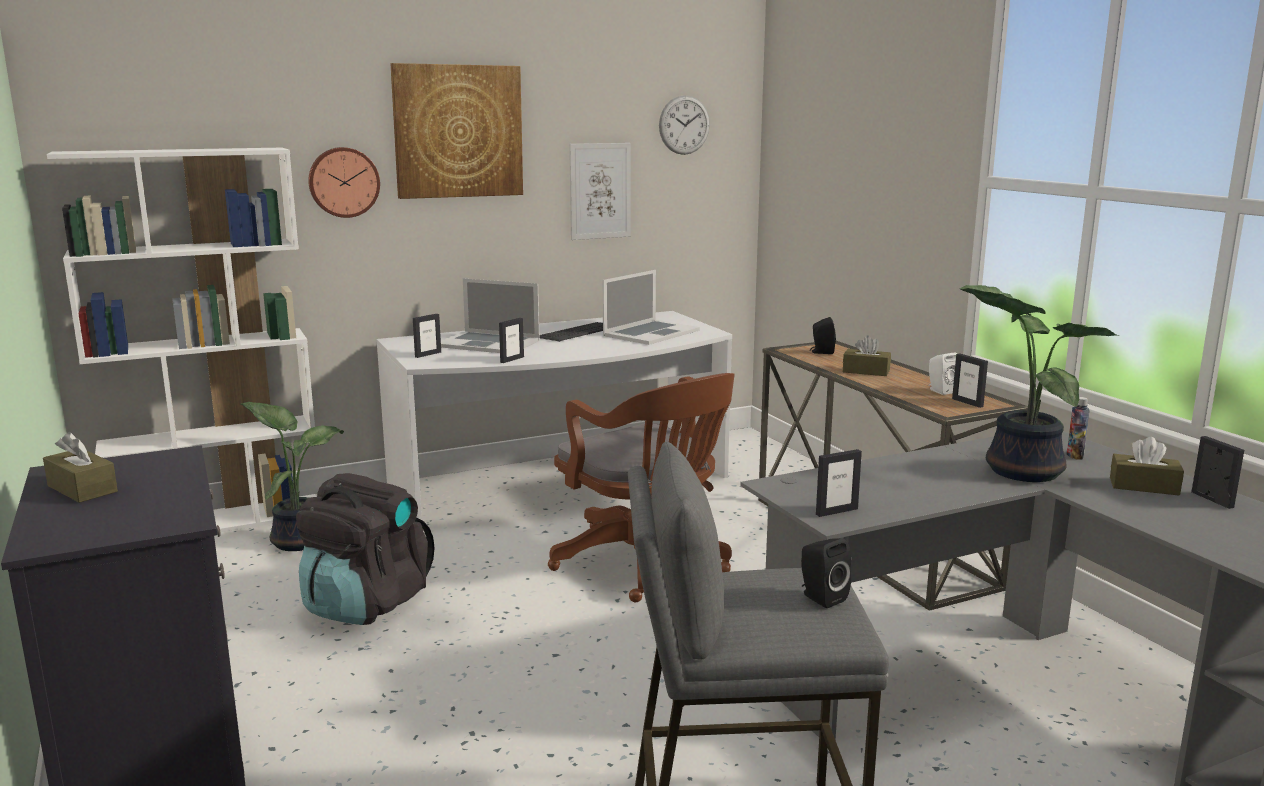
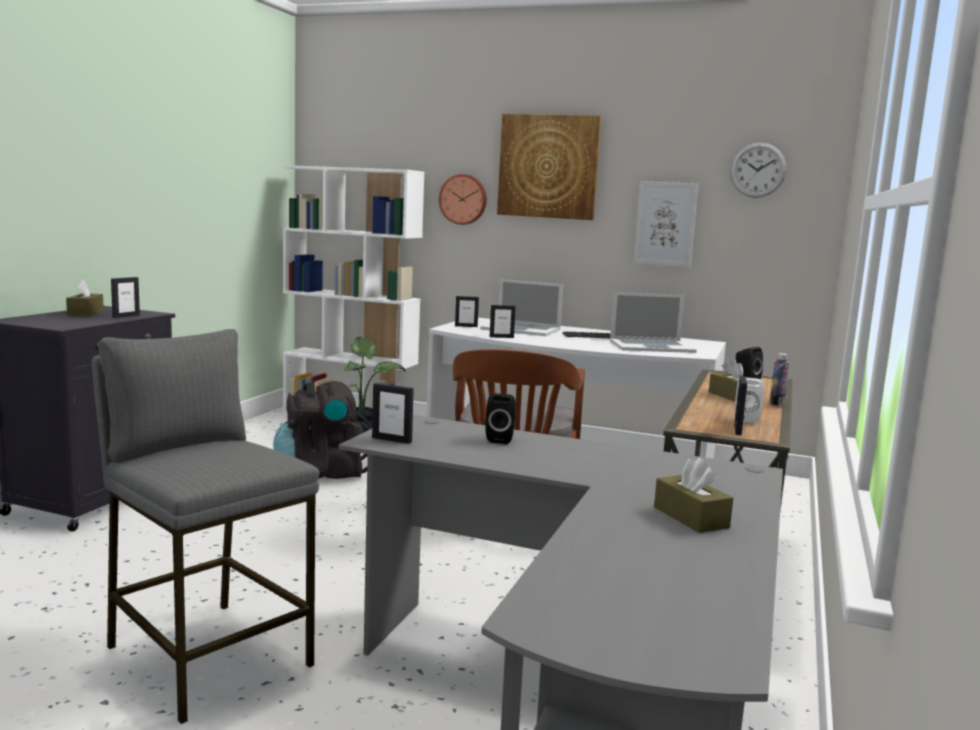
camera: 45 degrees right, 5 degrees down
(488, 343) = (521, 329): laptop -> laptop turned 45 degrees counterclockwise
(820, 597) = (237, 465): black speaker -> black speaker (501, 439)
(1018, 470) = (619, 472): potted plant -> none
(1074, 456) = (714, 485): bottle -> bottle (776, 404)
(1211, 500) = (720, 547): picture frame -> picture frame (126, 316)

